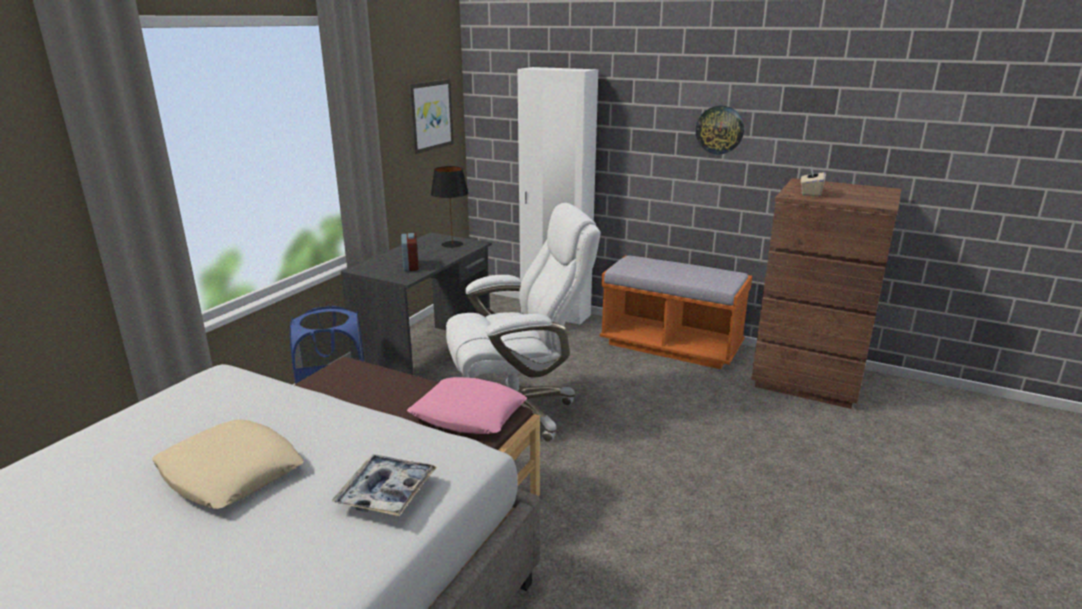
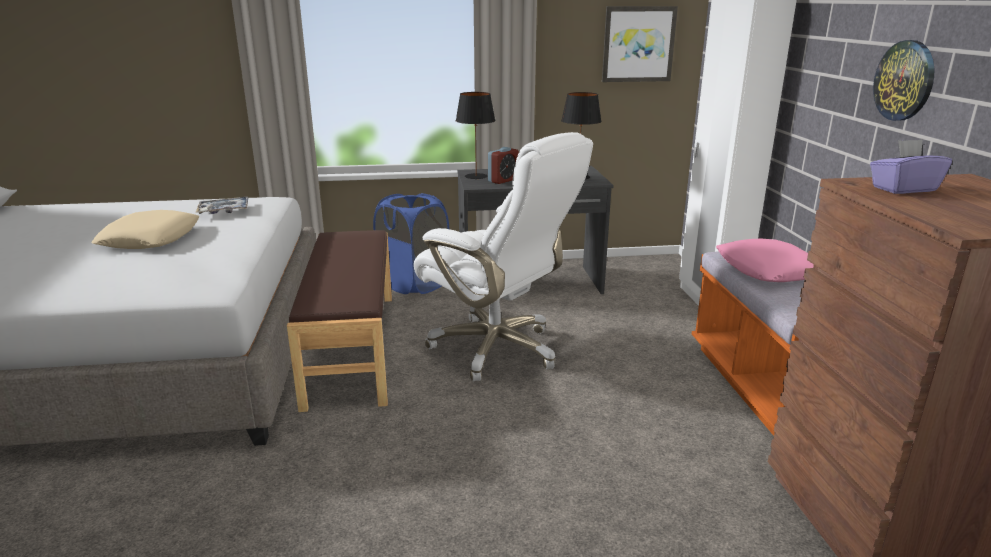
camera: 55 degrees right, 0 degrees up
(377, 271) = (475, 176): none -> black table lamp
(386, 492) = (139, 278): tray -> tray (224, 211)
(468, 414) = (340, 291): pink pillow -> pink pillow (767, 269)
(810, 193) = (903, 189): beige tissue box -> purple tissue box

